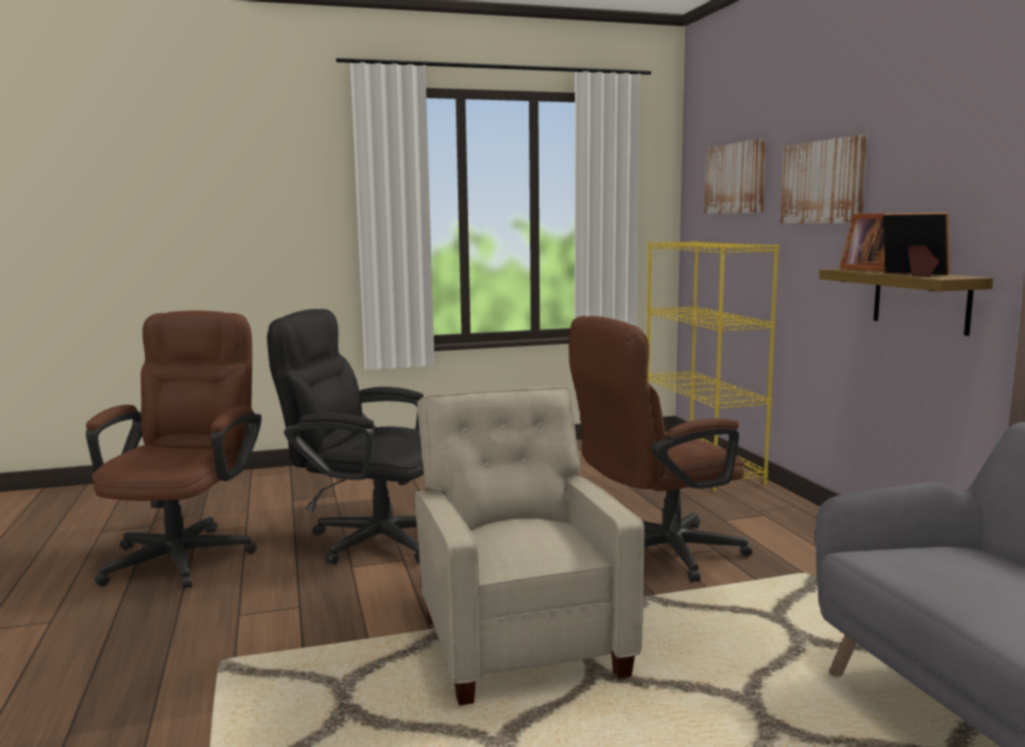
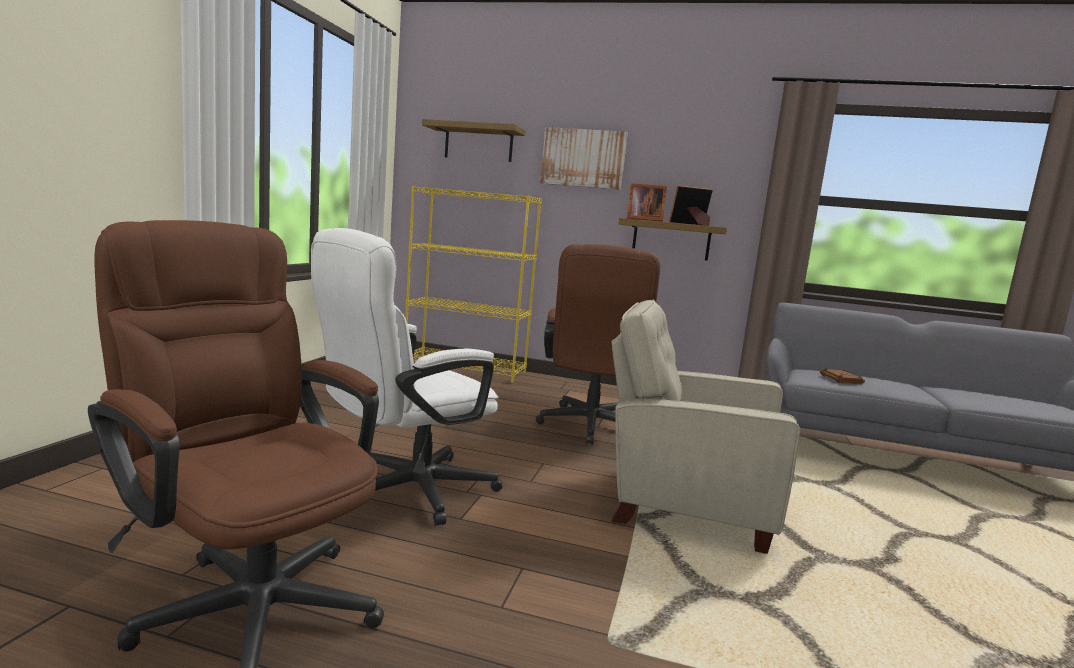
camera: 60 degrees left, 0 degrees up
(368, 538) = (403, 492): black office chair -> white office chair
(735, 178) = (478, 143): picture -> shelf
(948, 575) = (839, 379): none -> brown book

